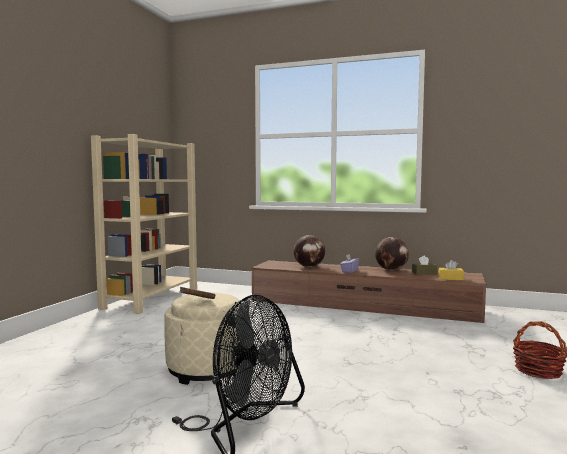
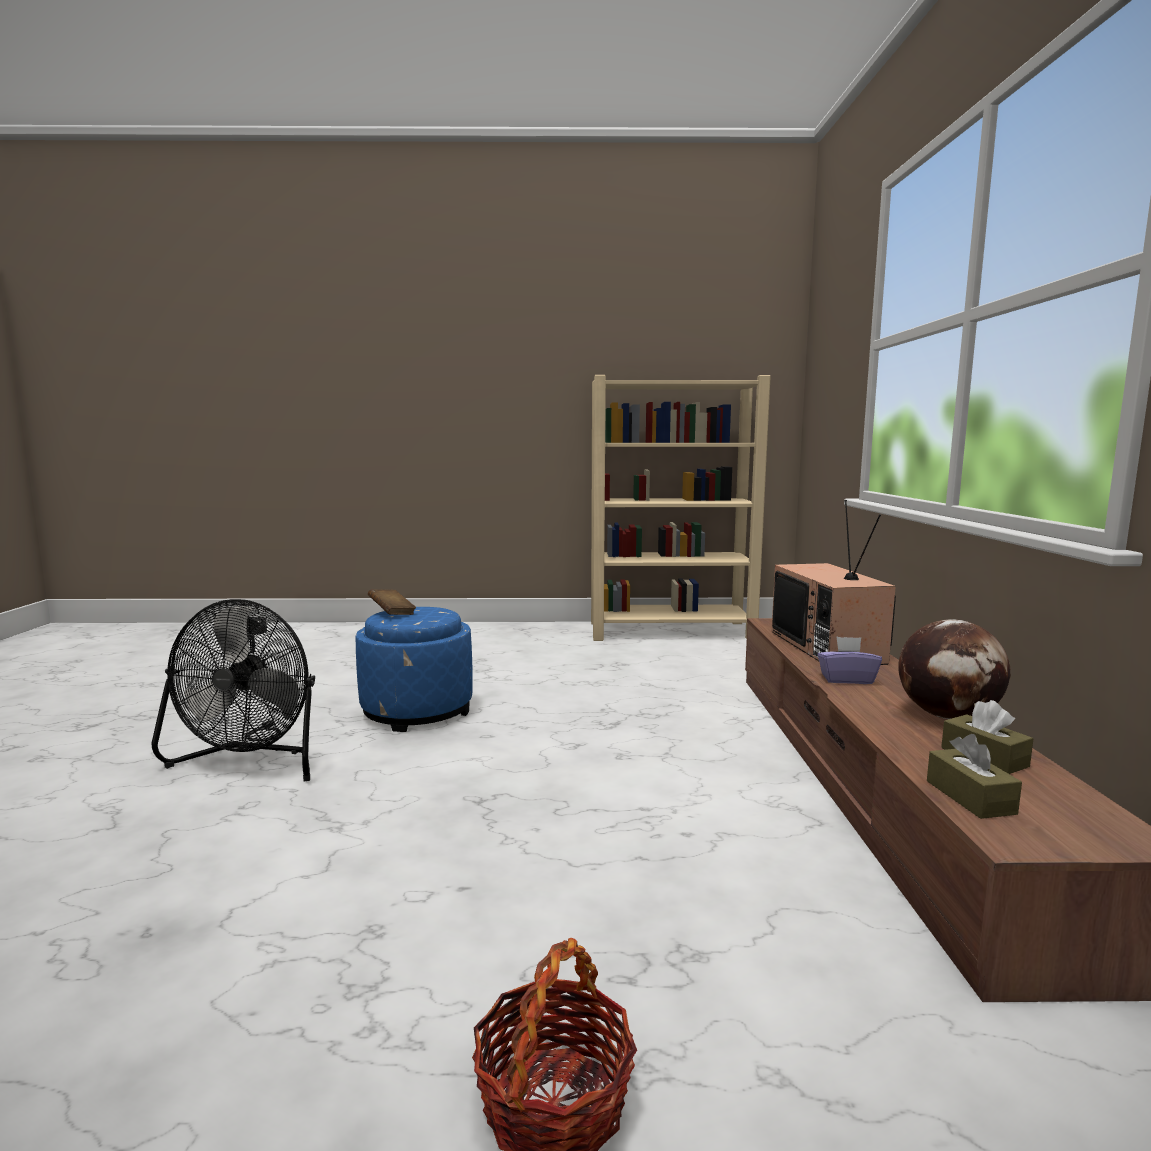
camera: 70 degrees right, 5 degrees up
(207, 369) = (417, 711): beige ottoman -> blue ottoman
(309, 266) = (829, 647): globe -> television
(450, 278) = (970, 797): yellow tissue box -> brown tissue box

